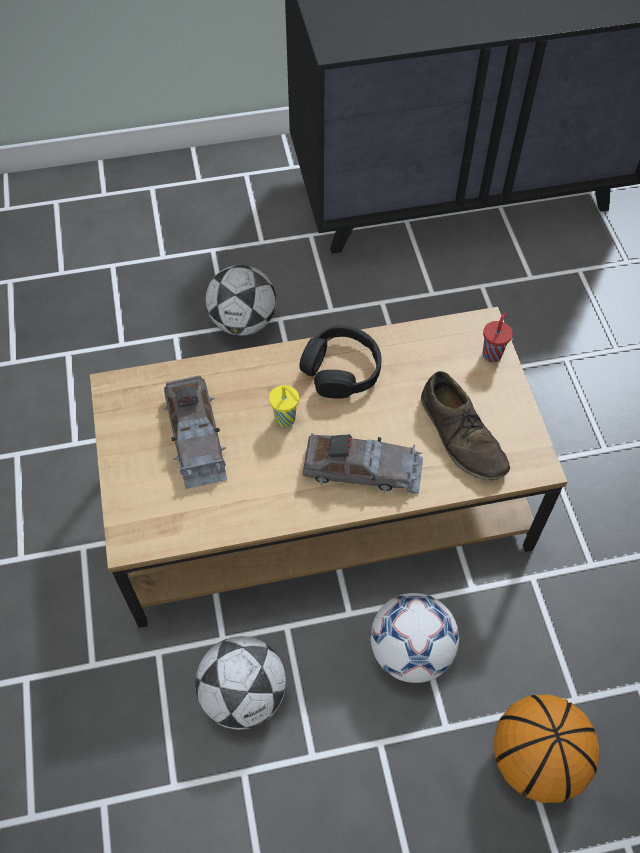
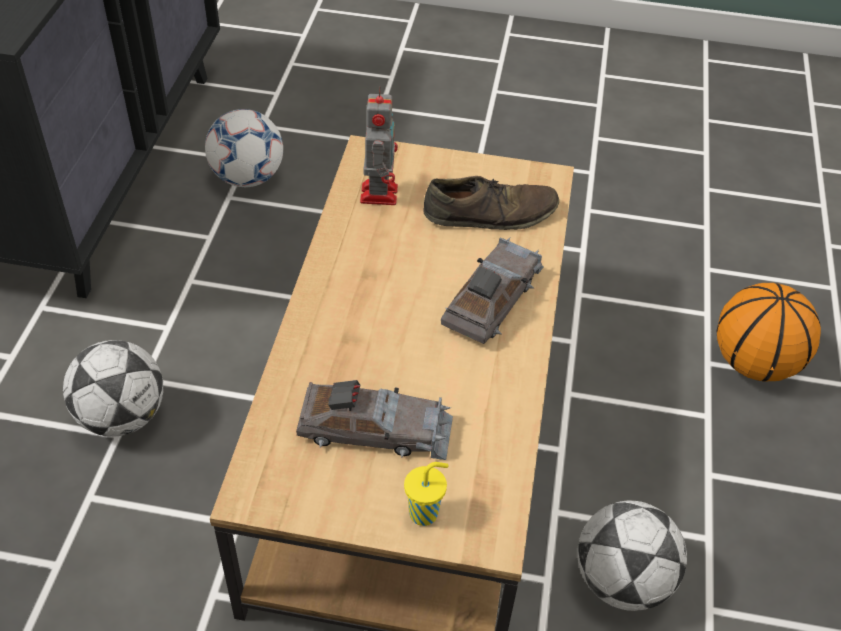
camera: 70 degrees left, 10 degrees down
(286, 419) = (397, 339): yellow cup -> yellow cup (425, 513)
(341, 370) = (357, 273): black headphones -> none
(410, 651) = (621, 414): football -> football (247, 178)
(439, 351) = (379, 192): none -> toy robot
(492, 353) = (405, 158): red cup -> none

